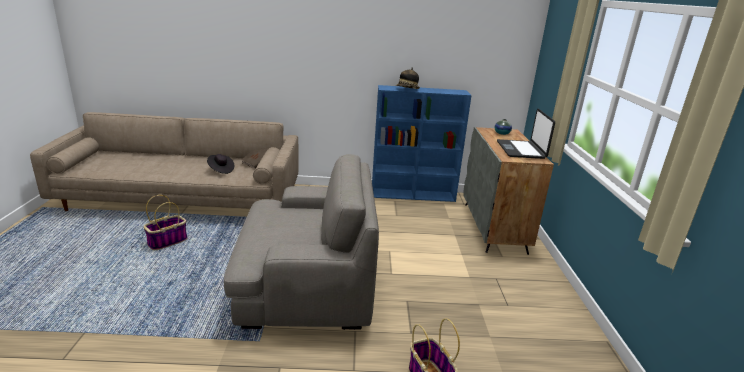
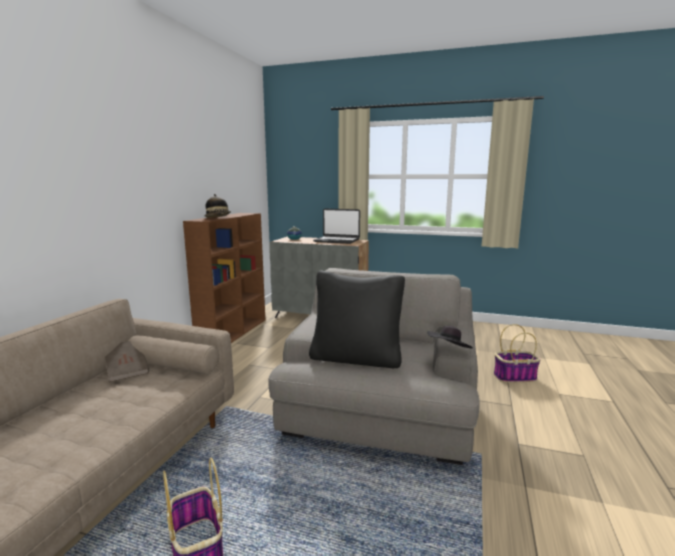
camera: 70 degrees left, 10 degrees down
(221, 170) = (114, 402): black hat -> black hat (448, 351)
(280, 220) = (356, 358): none -> black pillow
(413, 195) = (233, 332): blue bookcase -> brown bookcase

